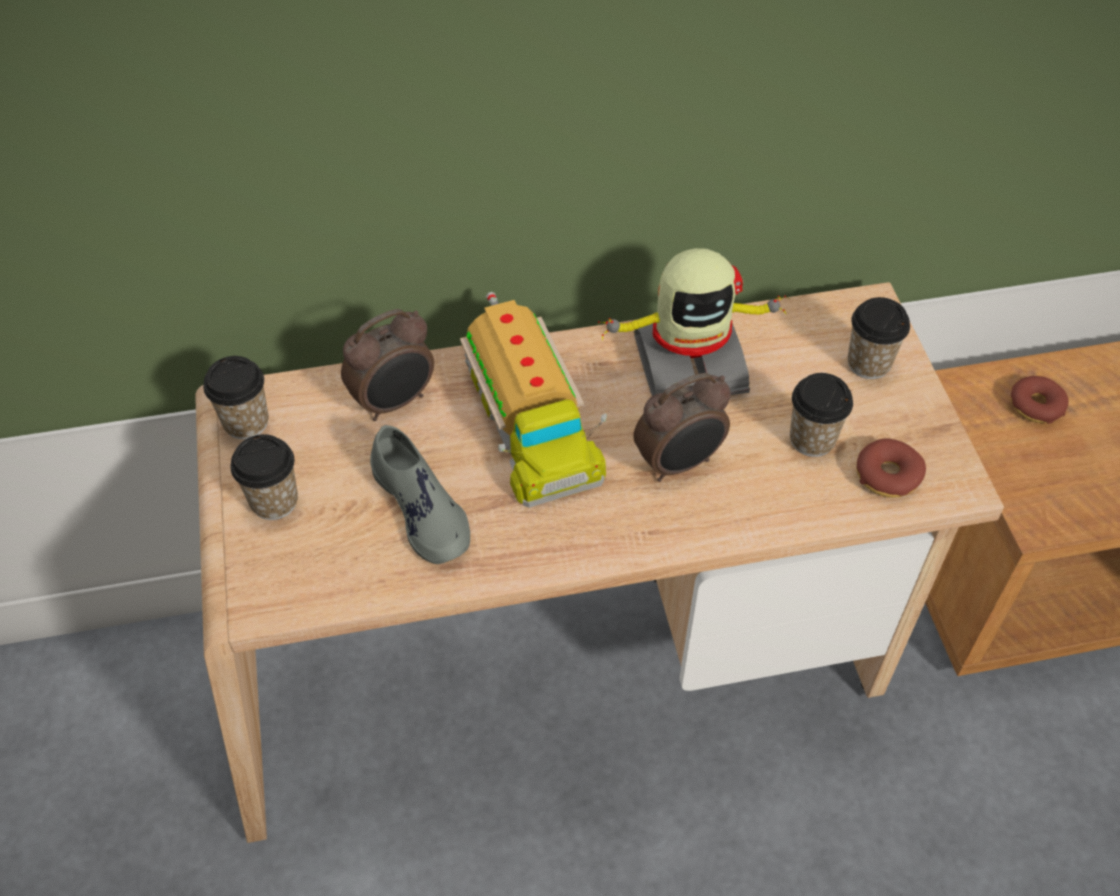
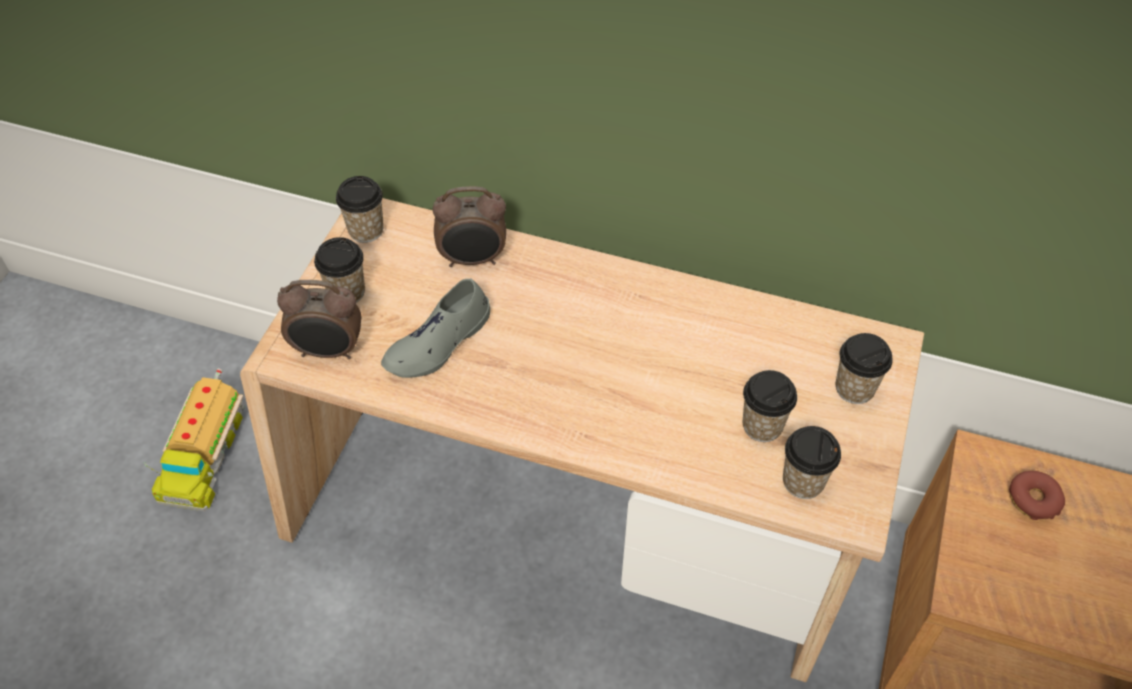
camera: 30 degrees right, 0 degrees up
(421, 508) = (438, 342): grey shoe -> grey shoe turned 45 degrees clockwise
(527, 421) = (555, 314): toy truck -> toy truck (202, 453)
(679, 463) = (645, 396): alarm clock -> alarm clock (328, 351)
(688, 362) = (708, 324): toy robot -> none
(887, 475) = (803, 481): donut -> cup

